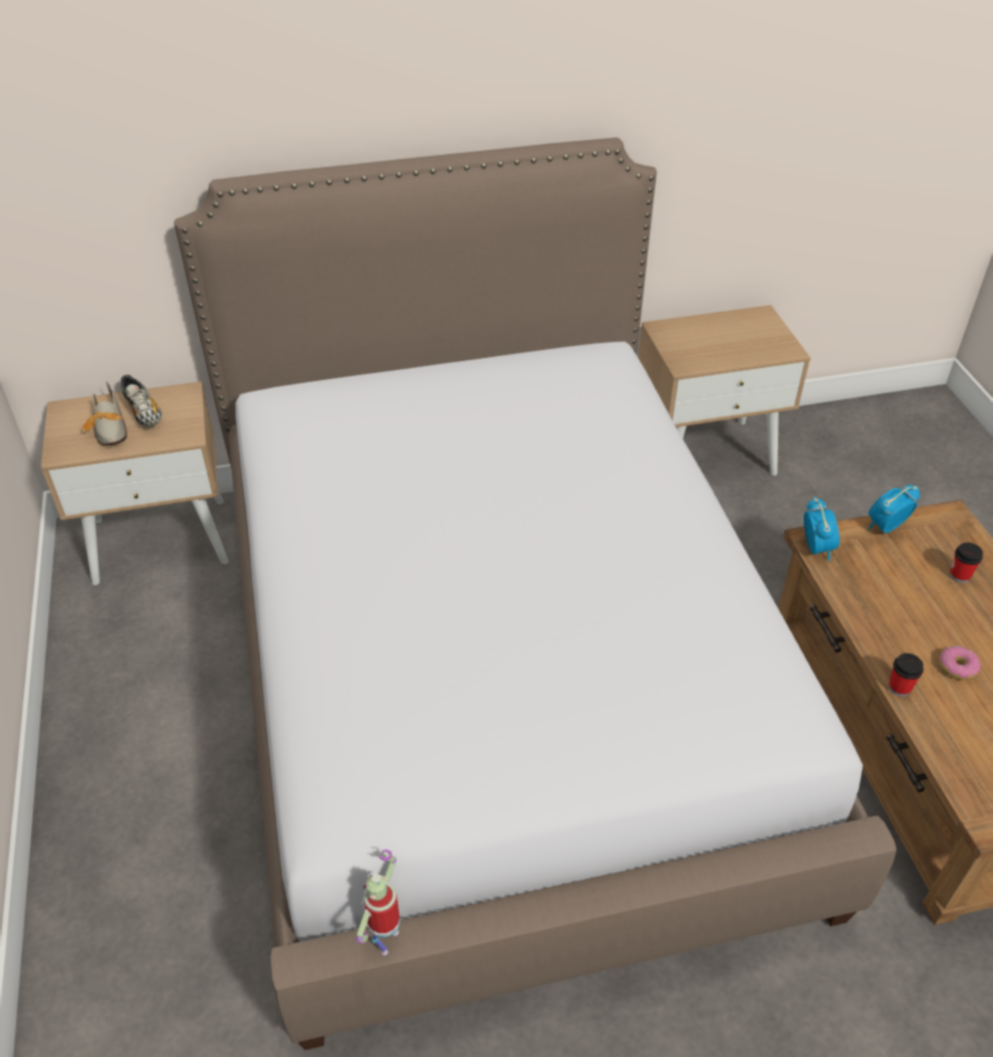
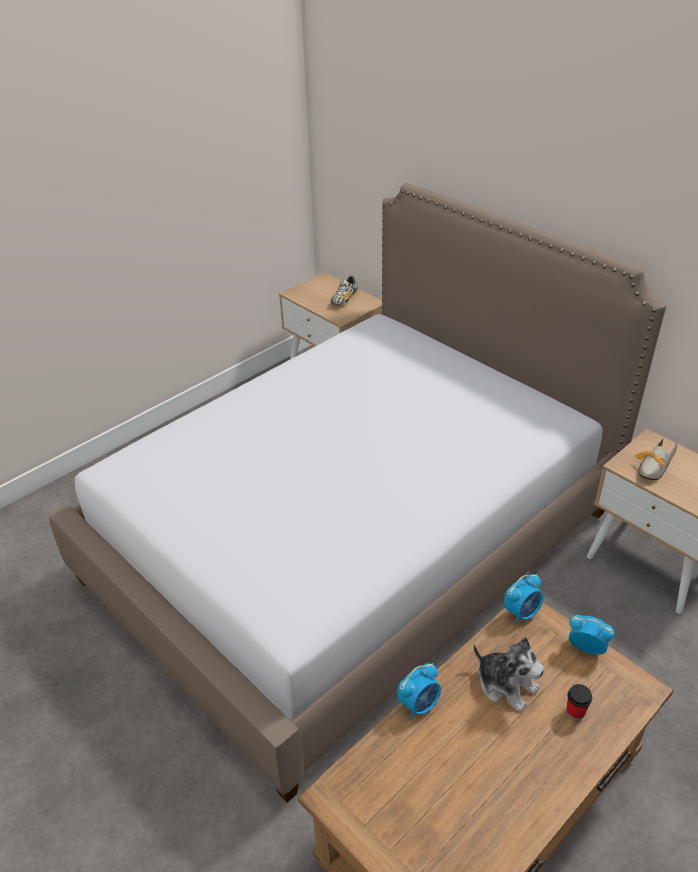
camera: 60 degrees right, 5 degrees down
(110, 429) = (323, 296): shoe -> shoe (654, 467)
(386, 939) = (90, 539): toy robot -> none
(899, 688) = (419, 705): cup -> alarm clock
(904, 607) = (506, 685): none -> plush toy
(957, 667) = (469, 736): donut -> none

